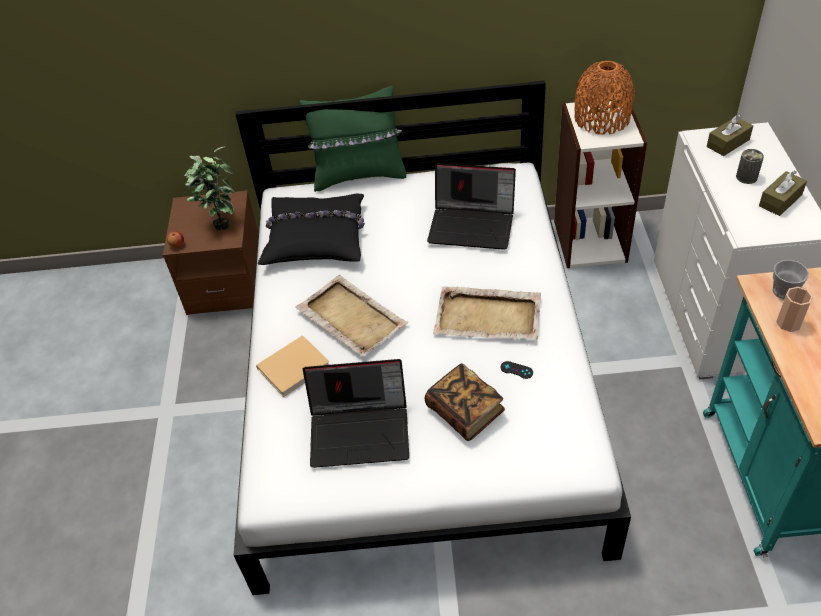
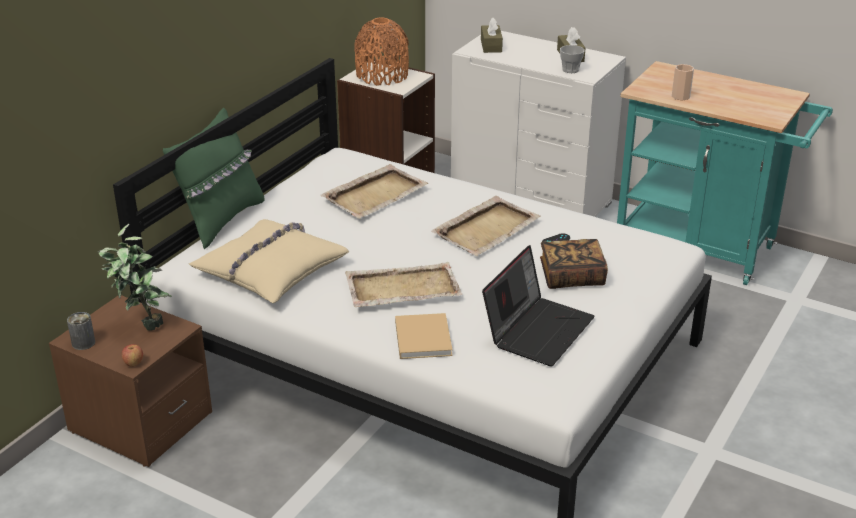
camera: 60 degrees left, 15 degrees down
(316, 237) = (270, 271): black pillow -> beige pillow
(473, 225) = (376, 194): laptop -> beige tray
(746, 177) = (533, 55): can -> can (83, 343)
(784, 291) = (653, 87): cup -> cup (570, 70)

